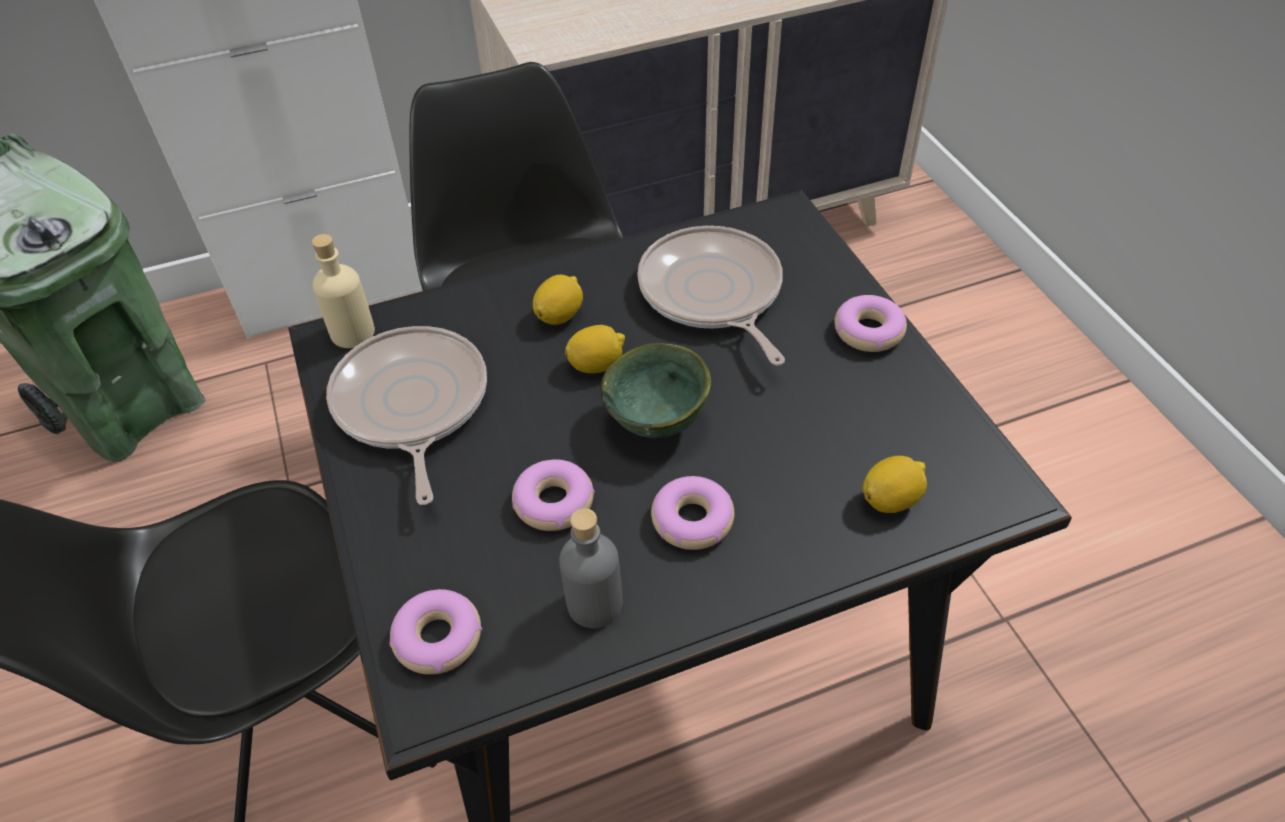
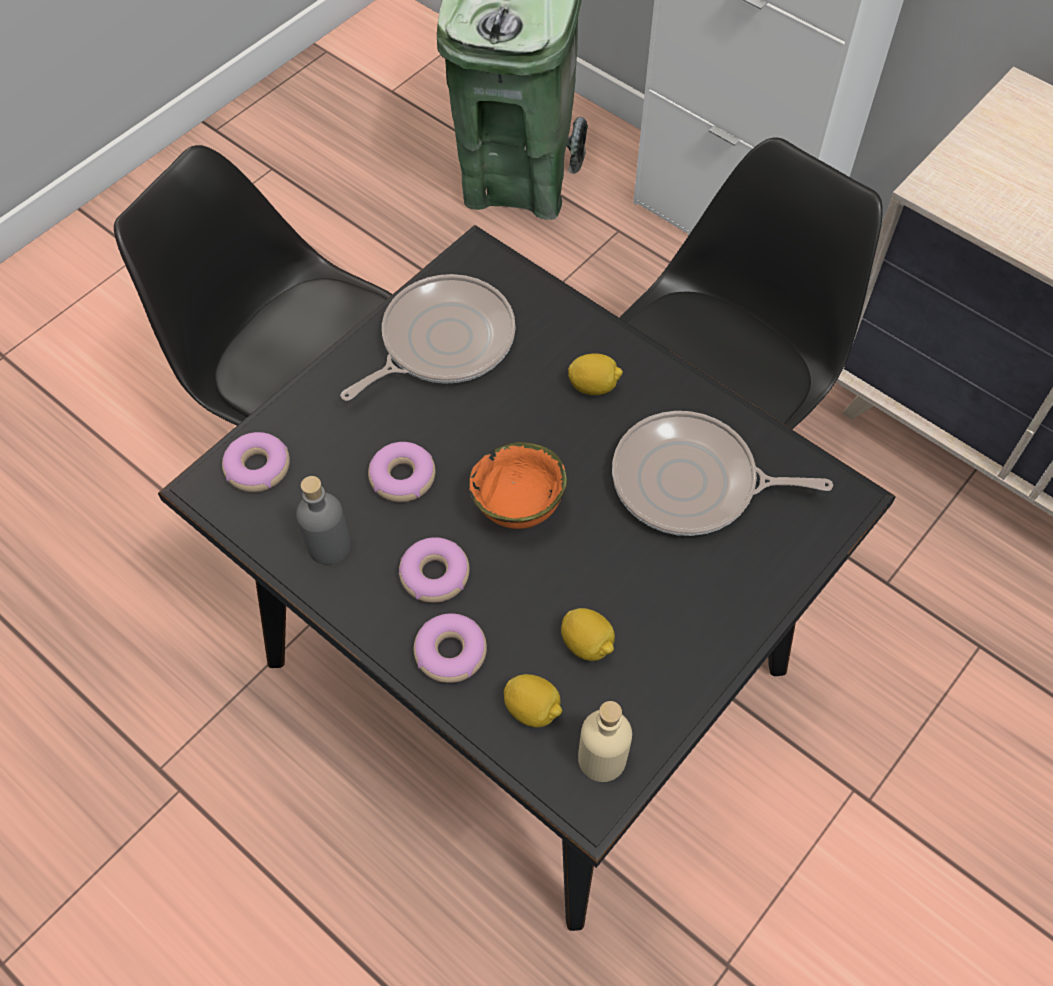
camera: 60 degrees right, 10 degrees up
(353, 333) = (490, 266): beige bottle -> beige bottle (602, 758)
(597, 365) = (555, 438): lemon -> lemon (587, 644)
(659, 423) = (518, 509): green bowl -> orange bowl
(712, 294) = (691, 483): frying pan -> frying pan turned 120 degrees counterclockwise
(868, 331) = (723, 624): donut -> donut (451, 652)

